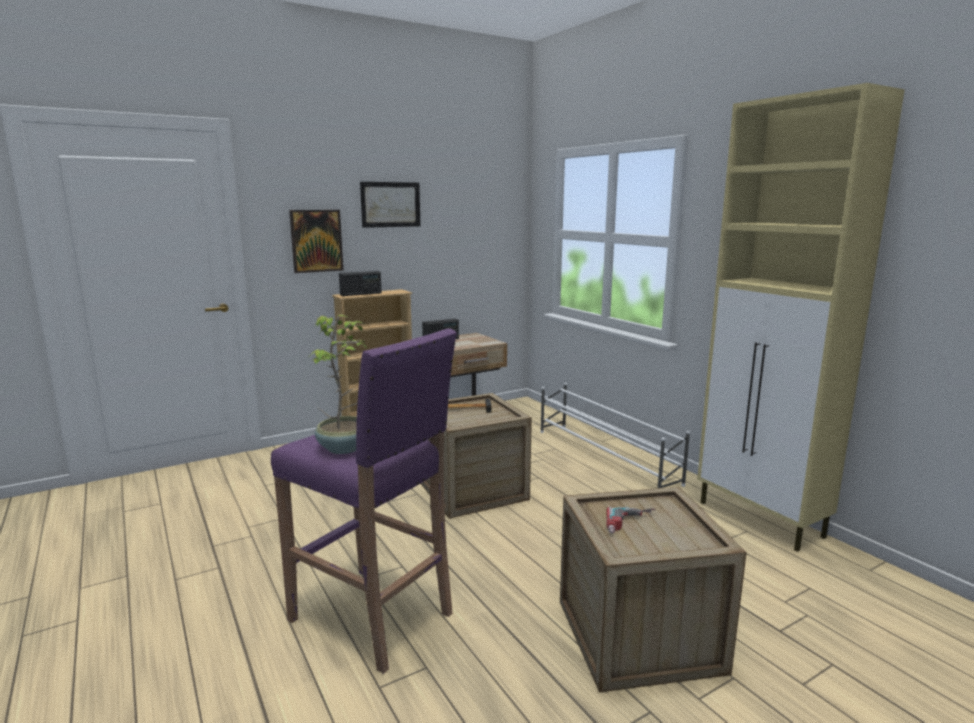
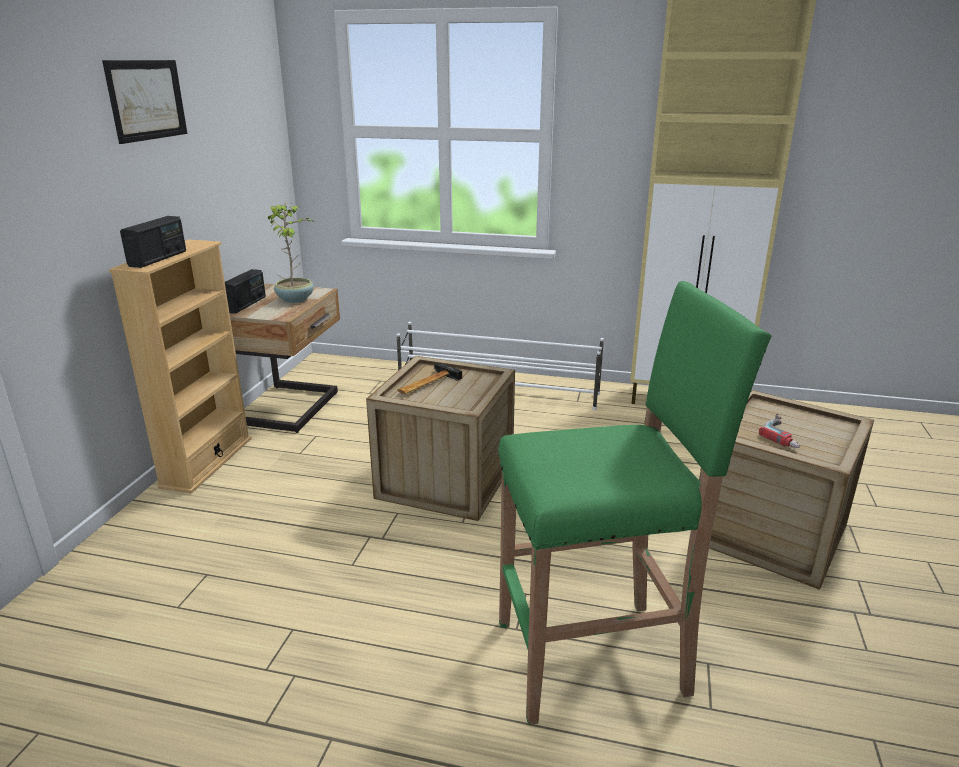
camera: 45 degrees left, 10 degrees up
(316, 241) = (62, 176): picture -> none
(345, 448) = (611, 469): potted plant -> potted plant (296, 299)
(374, 618) = (595, 657): purple stool -> green stool

